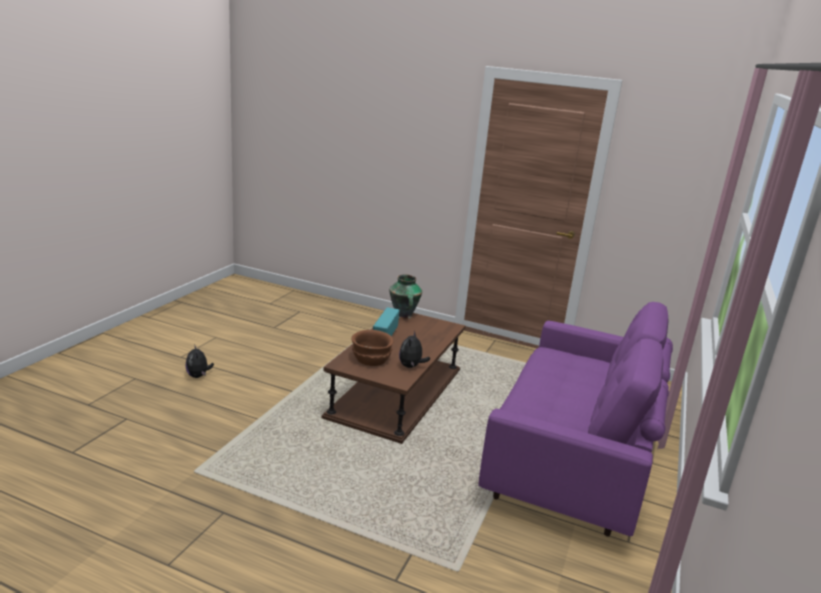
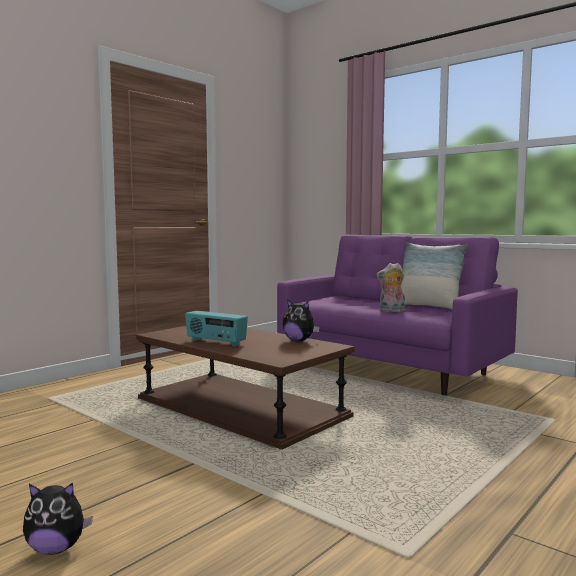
camera: 70 degrees left, 15 degrees down
(371, 359) = (273, 350): brown bowl -> none
(403, 316) = (163, 333): vase -> none
(530, 396) = (391, 311): none -> plush toy
(582, 419) = (427, 307): none -> pillow

